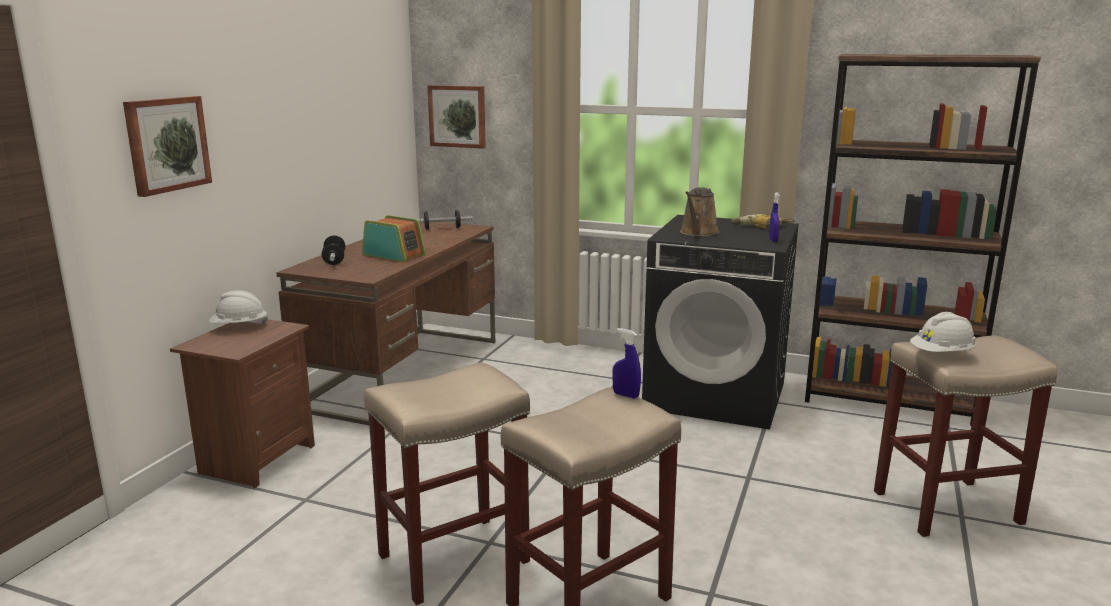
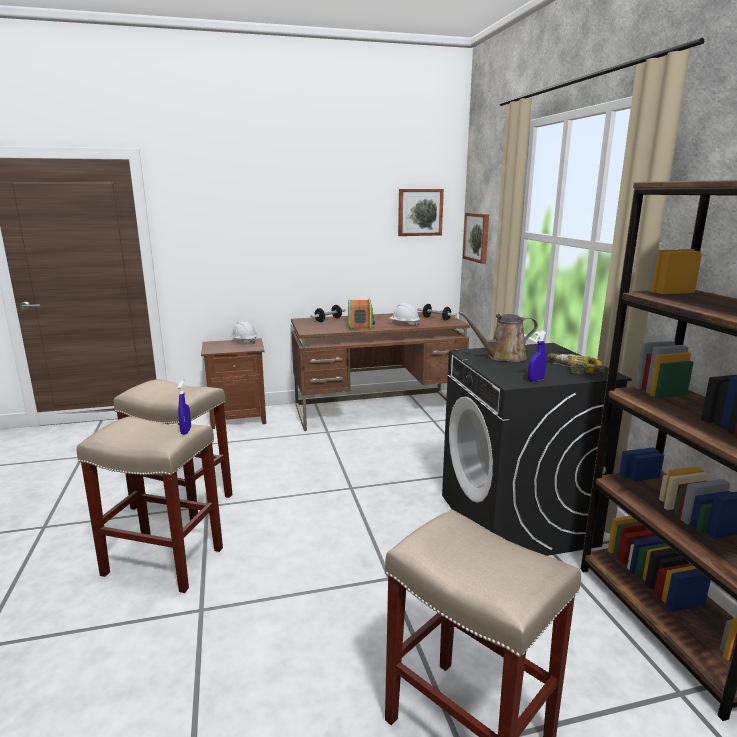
camera: 55 degrees right, 0 degrees up
(167, 144) = (218, 233): picture -> picture (420, 212)
(942, 355) = (434, 537): white hard hat -> white hard hat (404, 324)

